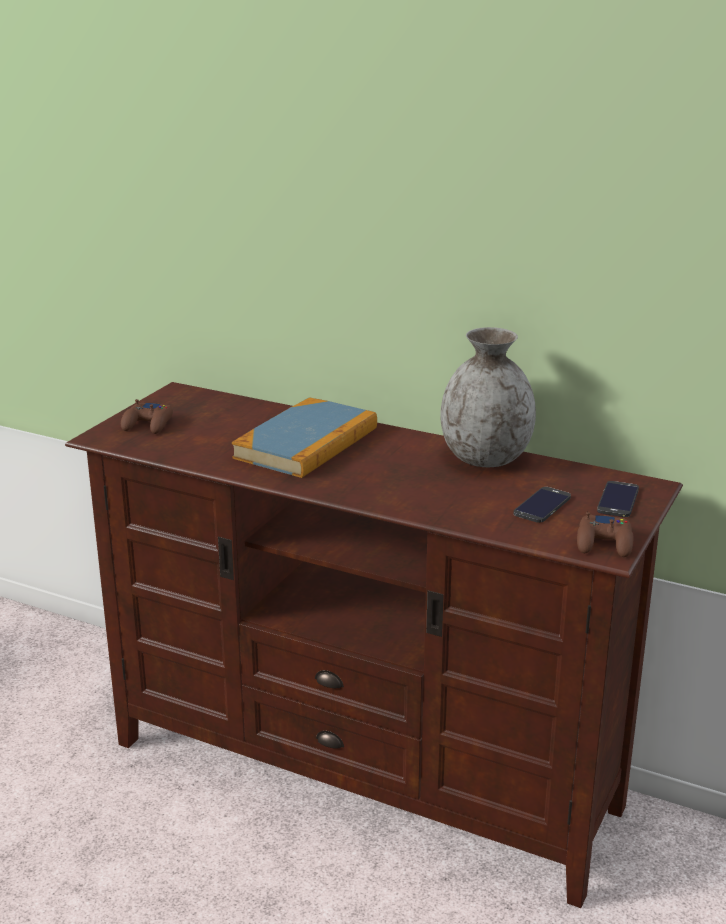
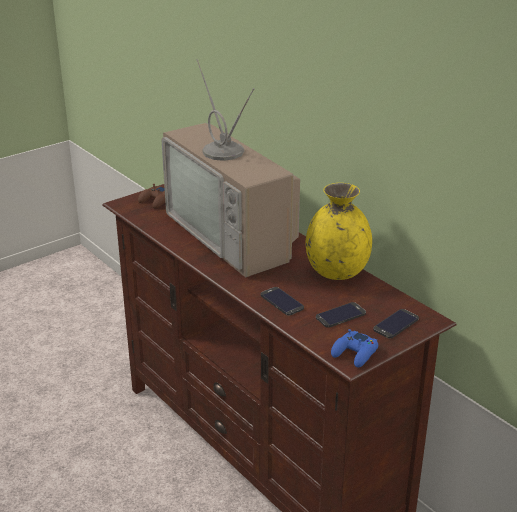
camera: 25 degrees right, 5 degrees up
(307, 443) = (235, 235): book -> television
(452, 506) = (282, 301): none -> phone
(484, 458) = (336, 271): grey vase -> yellow vase
(604, 543) = (355, 353): brown game controller -> blue game controller

